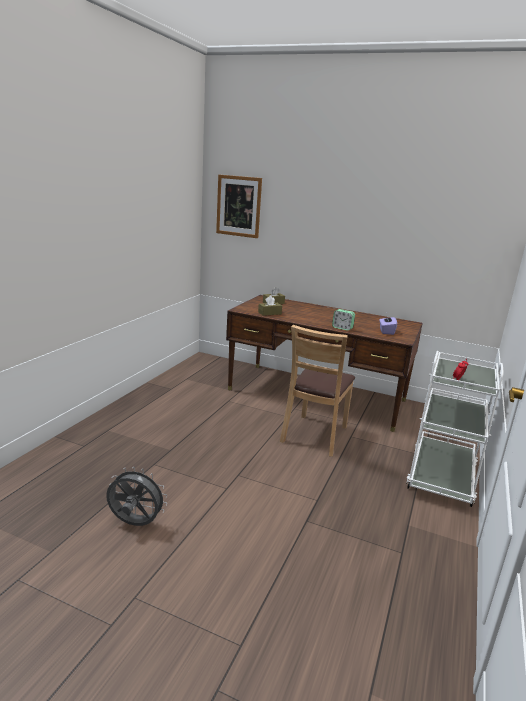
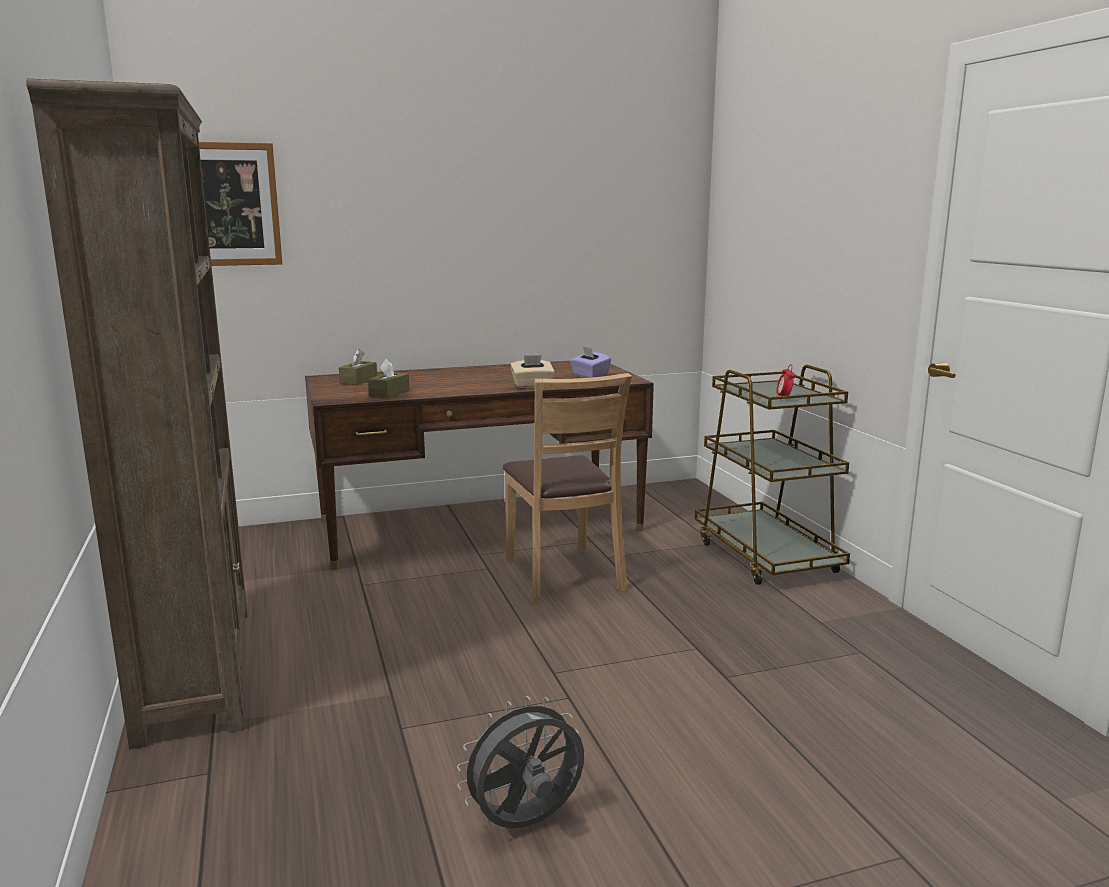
camera: 40 degrees left, 5 degrees down
(131, 408) = (197, 670): none -> brown bookcase
(342, 328) = (532, 386): alarm clock -> beige tissue box
(441, 476) = (765, 556): white cart -> brown cart

